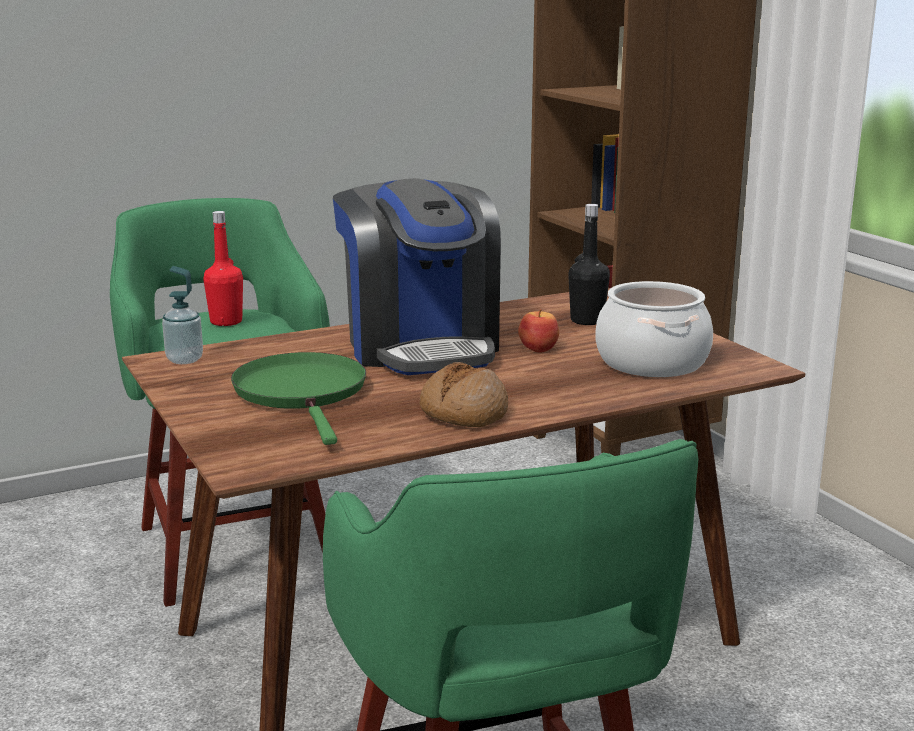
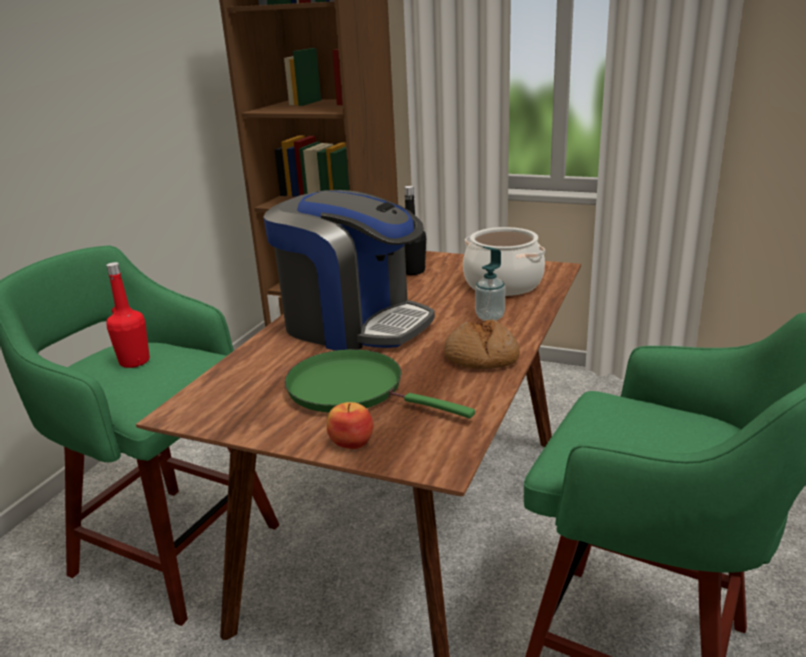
camera: 40 degrees left, 5 degrees up
(184, 360) = (201, 403): soap dispenser -> soap dispenser (490, 317)
(539, 348) = (426, 298): apple -> apple (351, 442)

